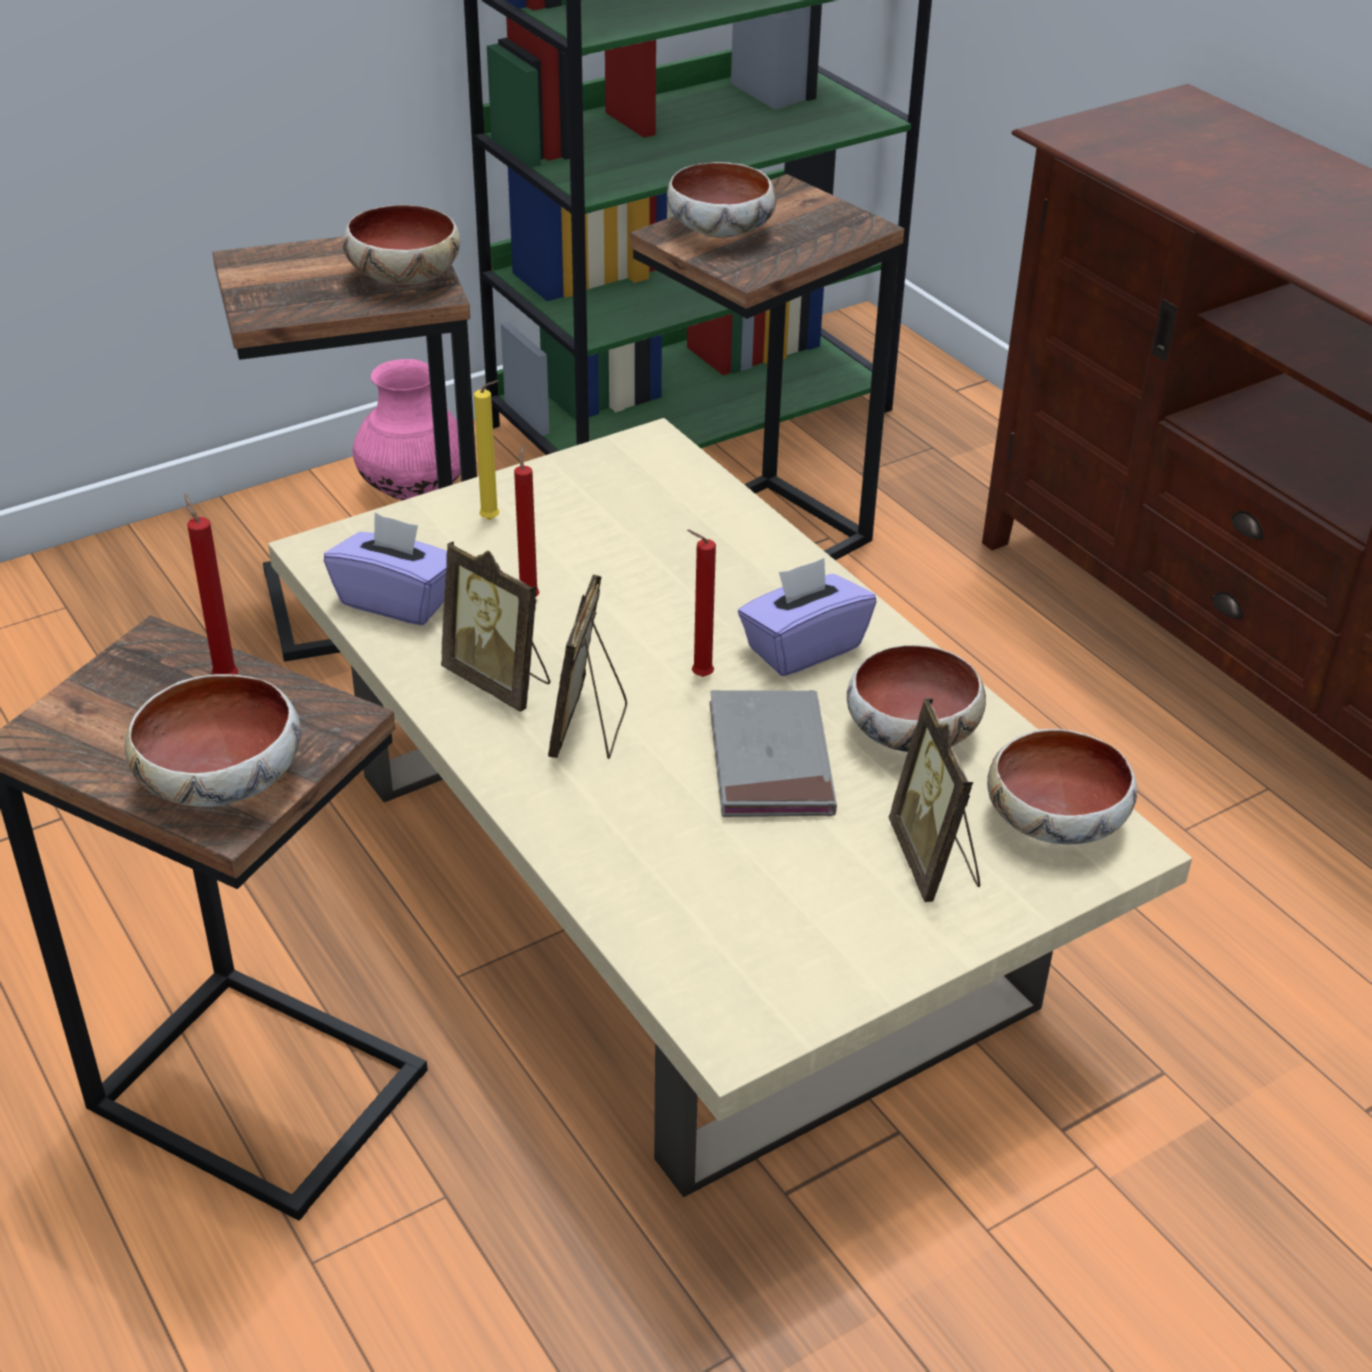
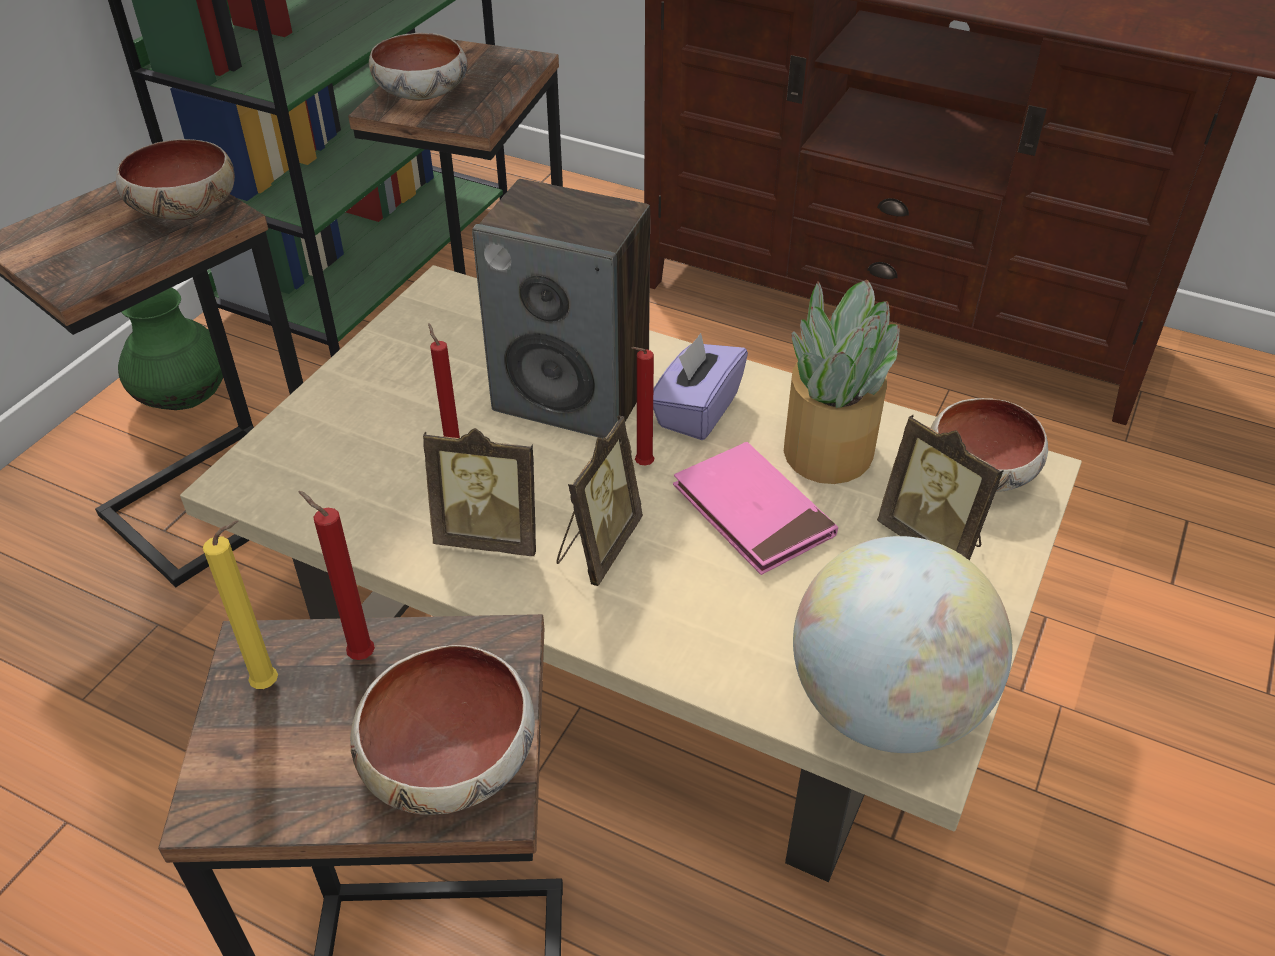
camera: 30 degrees left, 5 degrees up
(397, 600) = (342, 501): purple tissue box -> none
(414, 493) = (185, 399): pink vase -> green vase
(493, 520) = (366, 399): yellow candle -> yellow candle (271, 684)
(590, 729) = (597, 547): picture frame -> picture frame turned 135 degrees counterclockwise
(690, 589) = (573, 396): none -> speaker
(734, 978) = (885, 706): none -> globe
(770, 760) = (753, 512): grey book -> pink book
(910, 734) = (829, 448): bowl -> potted plant

